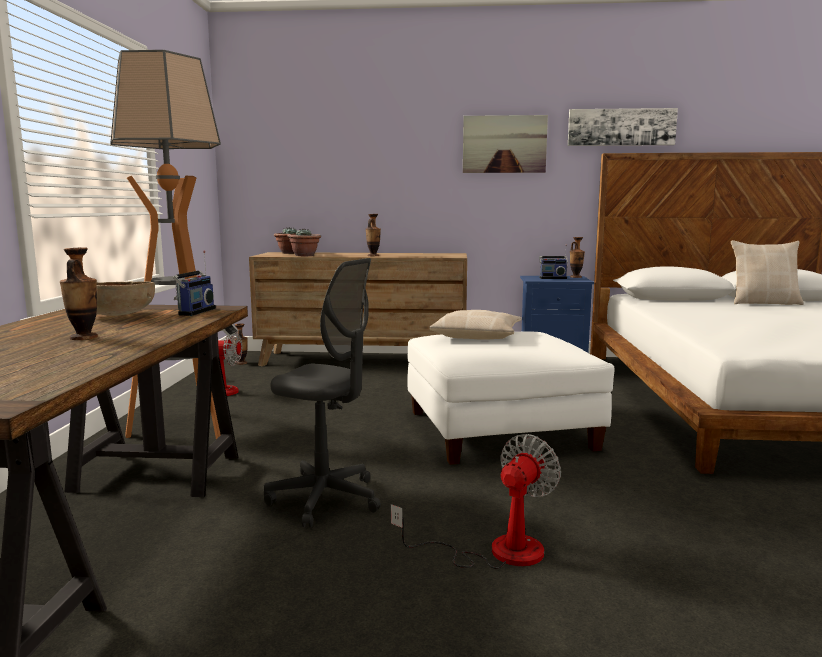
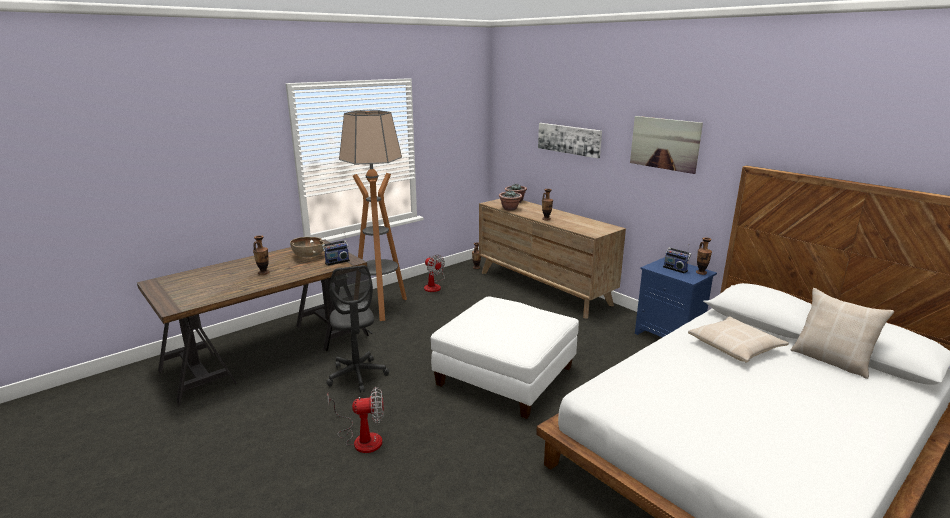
camera: 45 degrees right, 10 degrees up
(477, 335) = (511, 309): beige pillow -> beige pillow (735, 346)
(621, 127) = (771, 142): picture -> picture (569, 139)

